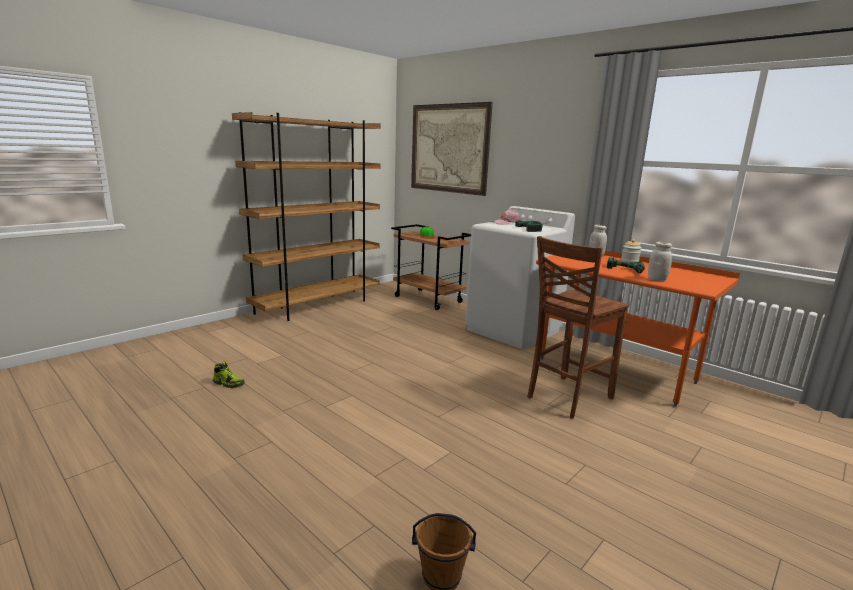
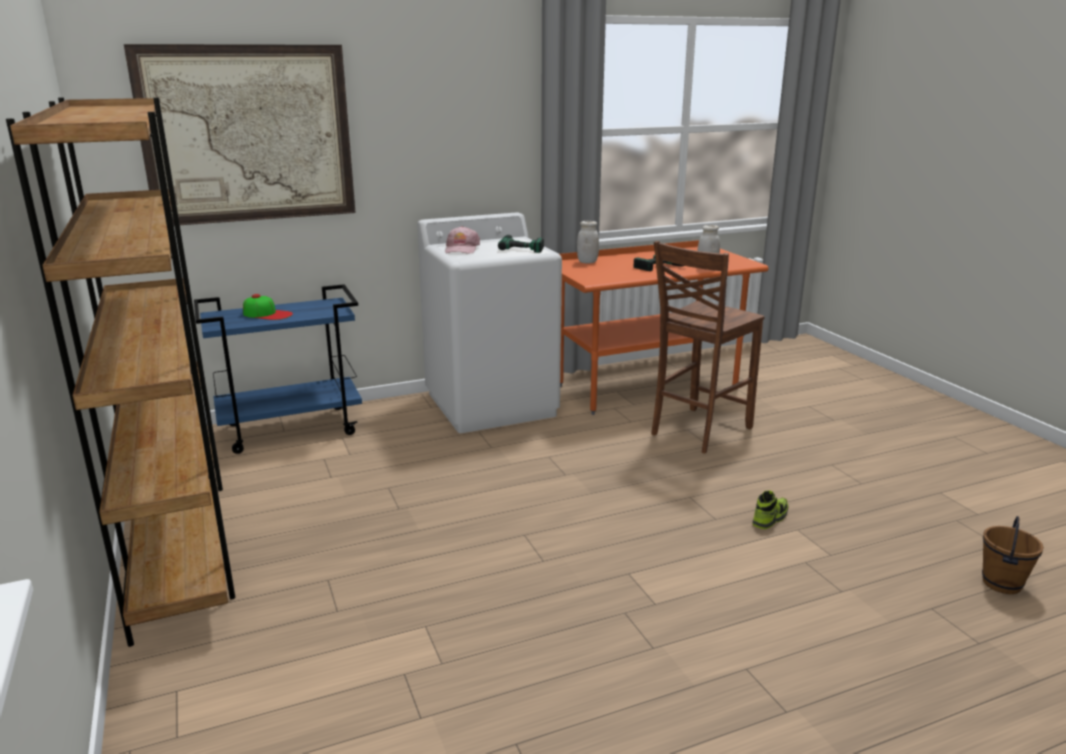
camera: 65 degrees left, 5 degrees up
(229, 383) = (518, 707): shoe -> shoe (770, 518)
(429, 299) = (292, 429): brown cart -> blue cart
(567, 397) = (698, 431): brown chair -> brown chair turned 60 degrees clockwise
(629, 262) = (624, 257): jar -> none

